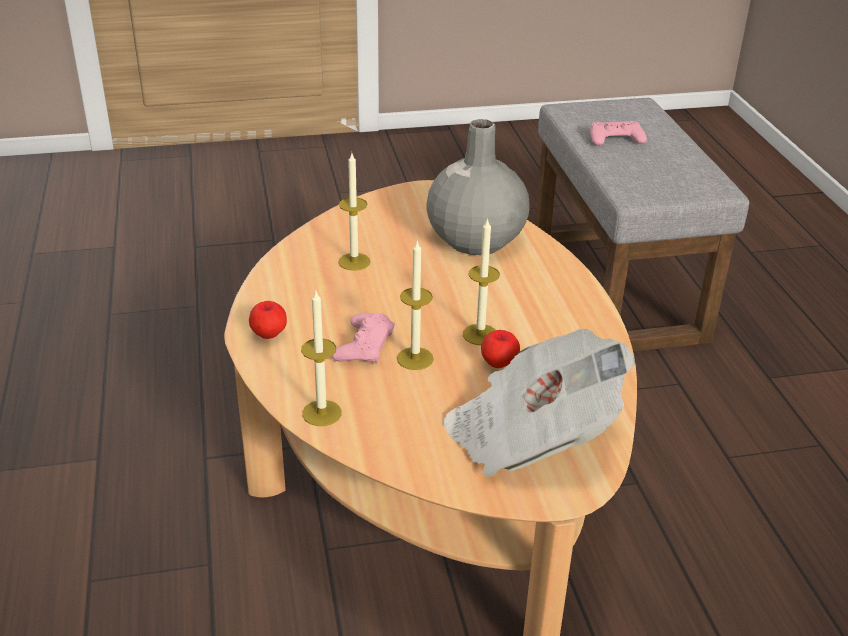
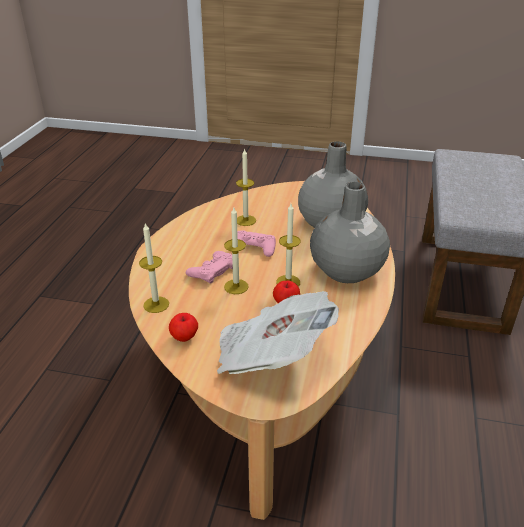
camera: 25 degrees right, 0 degrees up
(269, 334) = (164, 251): apple -> apple (184, 337)
(543, 300) = (346, 270): none -> grey vase
(615, 139) = (471, 178): pink game controller -> pink game controller (253, 247)

